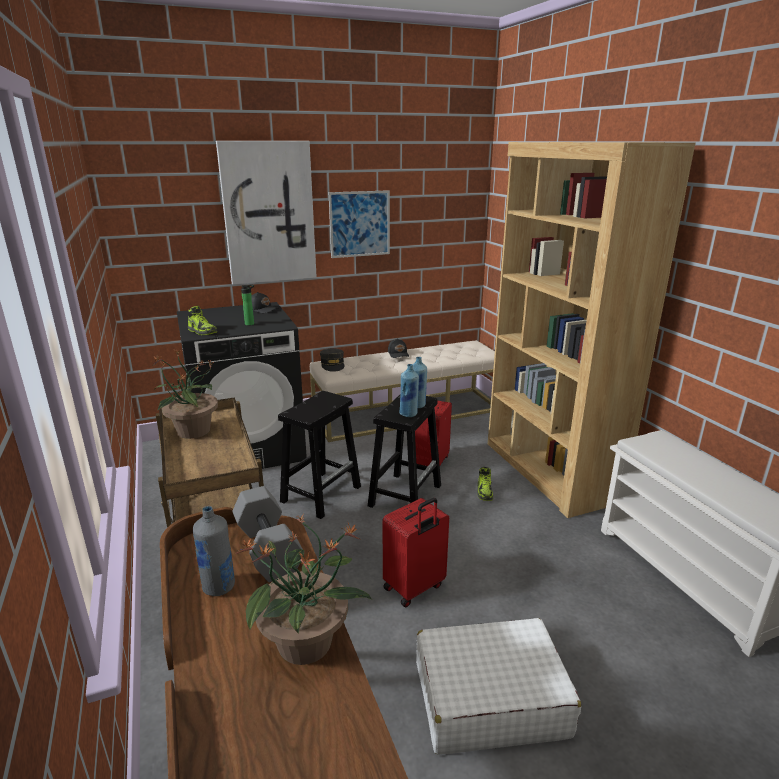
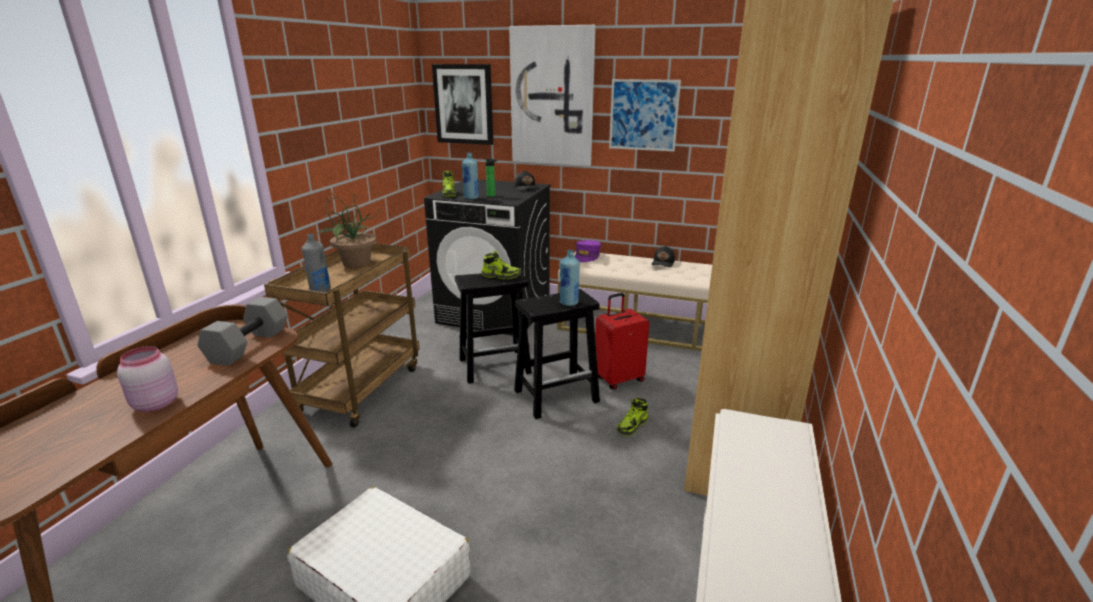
camera: 40 degrees right, 0 degrees up
(162, 228) = (464, 104): none -> picture
(219, 587) = (189, 353): grey bottle -> grey bottle (320, 291)
(306, 643) = (154, 404): potted plant -> pink jar
(321, 401) = (501, 276): none -> shoe
(332, 365) = (586, 256): grey cap -> purple cap
(408, 414) = (547, 307): blue bottle -> blue bottle (471, 198)
(414, 588) = (457, 468): red suitcase -> none

